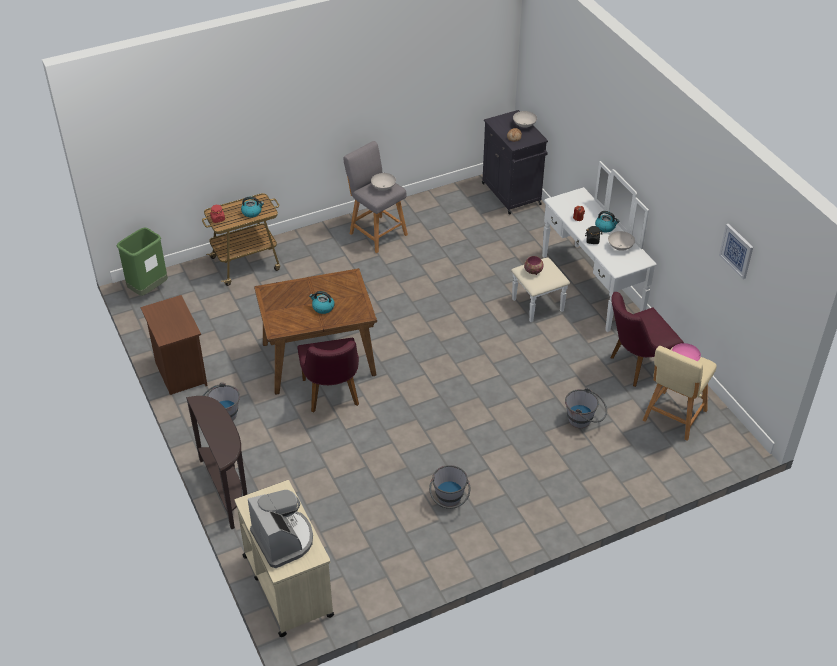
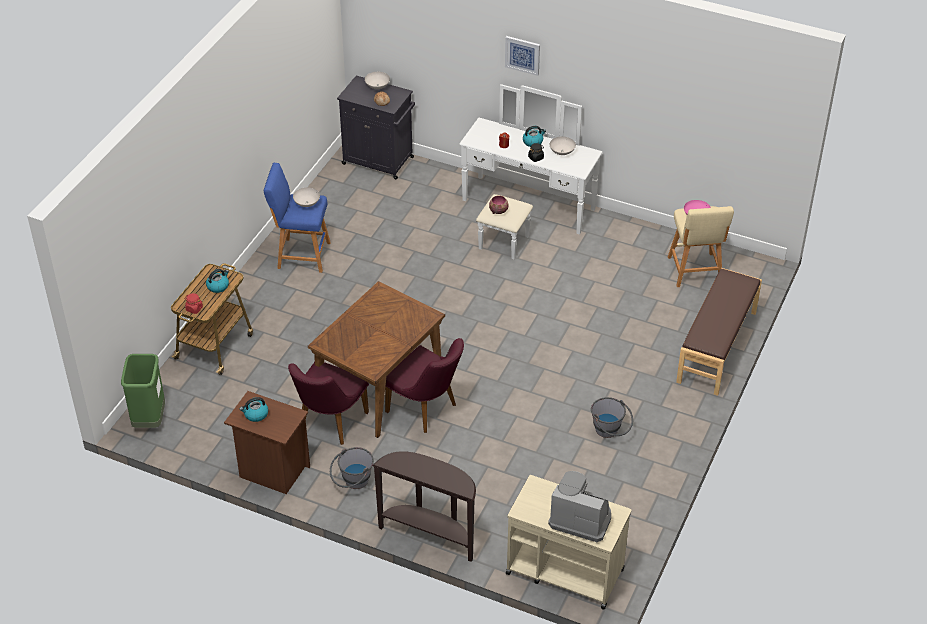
camera: 40 degrees left, 0 degrees up
(323, 307) = (389, 329): kettle -> kettle (255, 415)
(376, 233) = (301, 255): grey stool -> blue stool
(584, 421) = (638, 312): grey bucket -> none
(621, 490) = (717, 347): none -> brown bench
(636, 366) = (629, 249): purple chair -> purple chair (329, 424)
(737, 251) = (706, 101): picture -> picture (522, 55)

